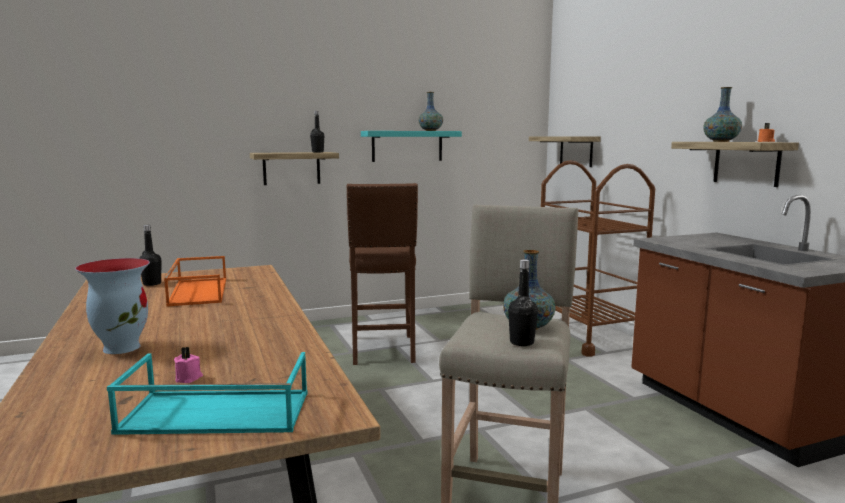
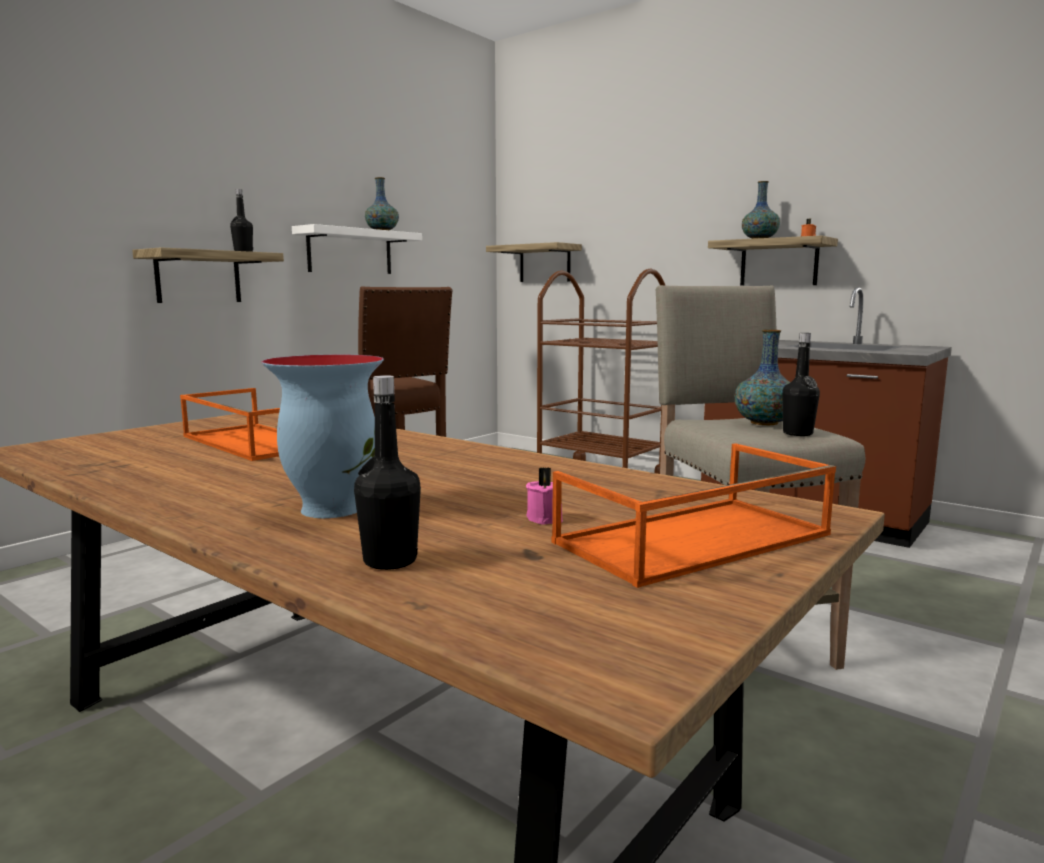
camera: 30 degrees left, 0 degrees up
(152, 284) = (137, 443): black bottle -> black bottle (390, 561)
(214, 413) = (693, 540): turquoise tray -> orange tray
(407, 146) = (350, 251): turquoise shelf -> white shelf

